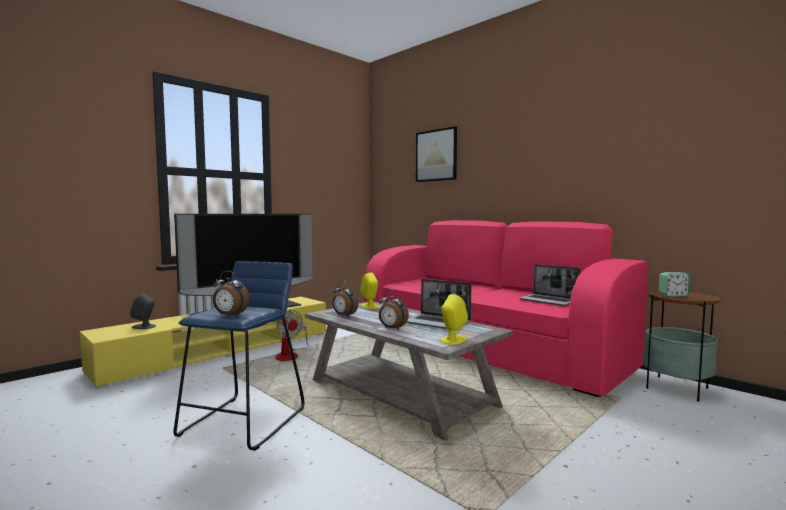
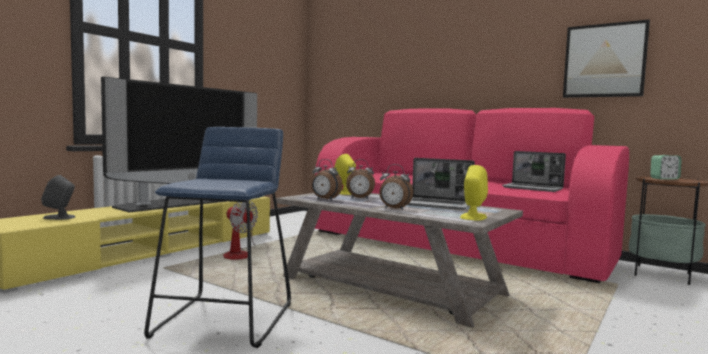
camera: 10 degrees left, 0 degrees up
(230, 315) = (221, 184): alarm clock -> alarm clock (359, 198)
(436, 155) = (390, 38): picture -> picture (604, 60)

